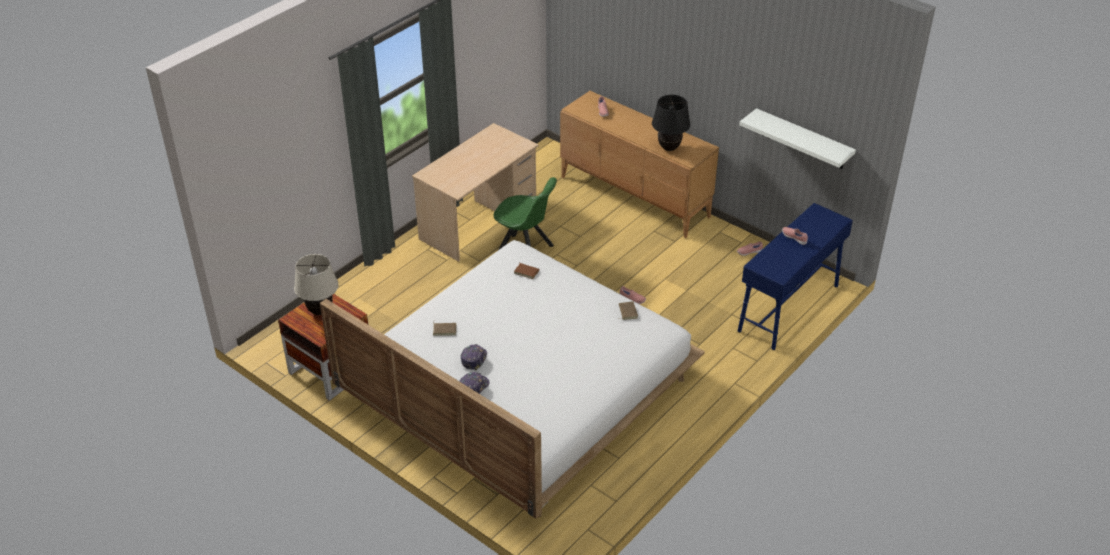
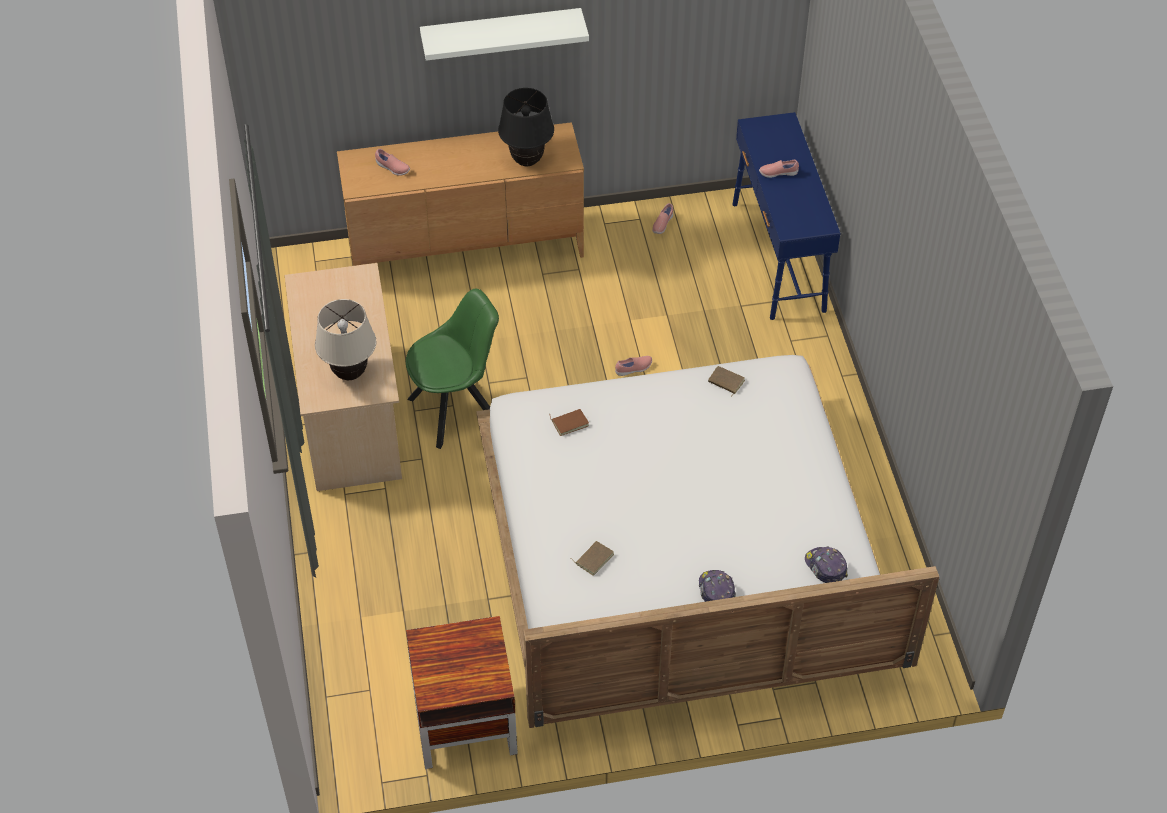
camera: 50 degrees left, 10 degrees up
(320, 311) = (447, 659): beige table lamp -> beige table lamp (350, 373)
(473, 359) = (670, 563): cap -> cap (825, 567)
(803, 139) = (698, 53): white shelf -> white shelf (501, 32)

